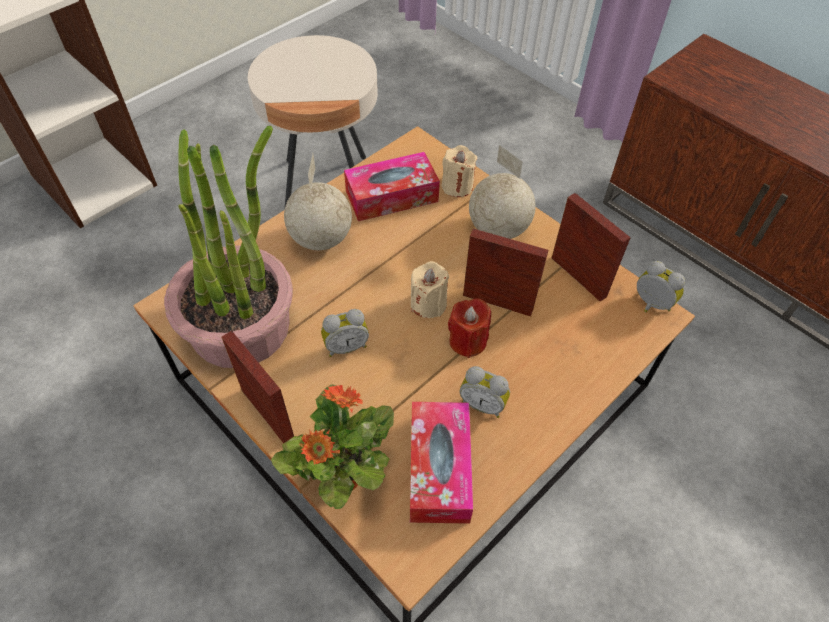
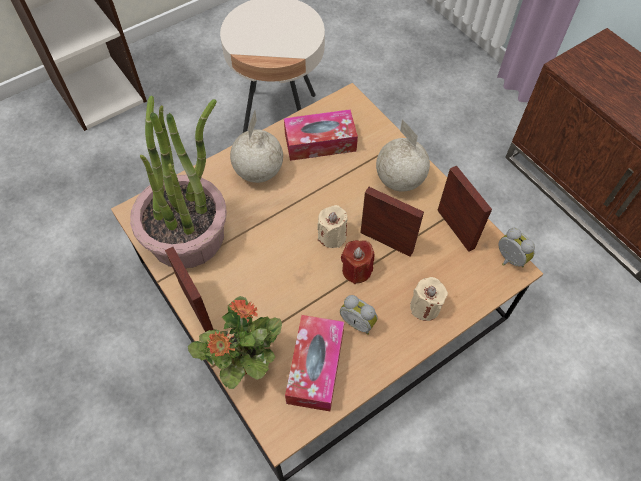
camera: 10 degrees right, 5 degrees up
(346, 346) = (263, 262): alarm clock -> none
(457, 186) = (374, 139): beige candle -> beige candle (425, 307)

